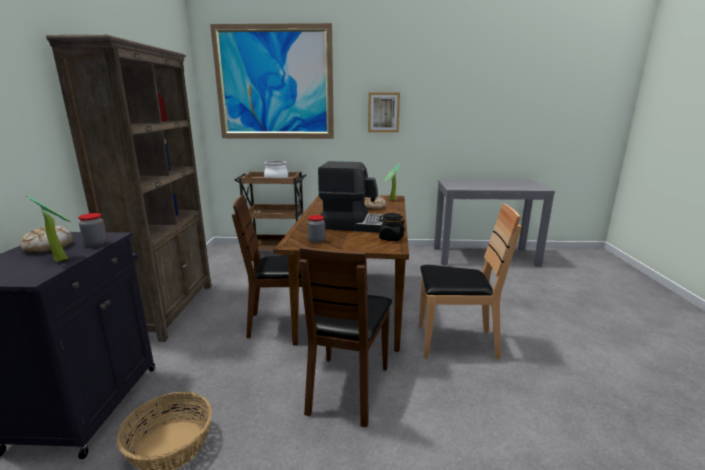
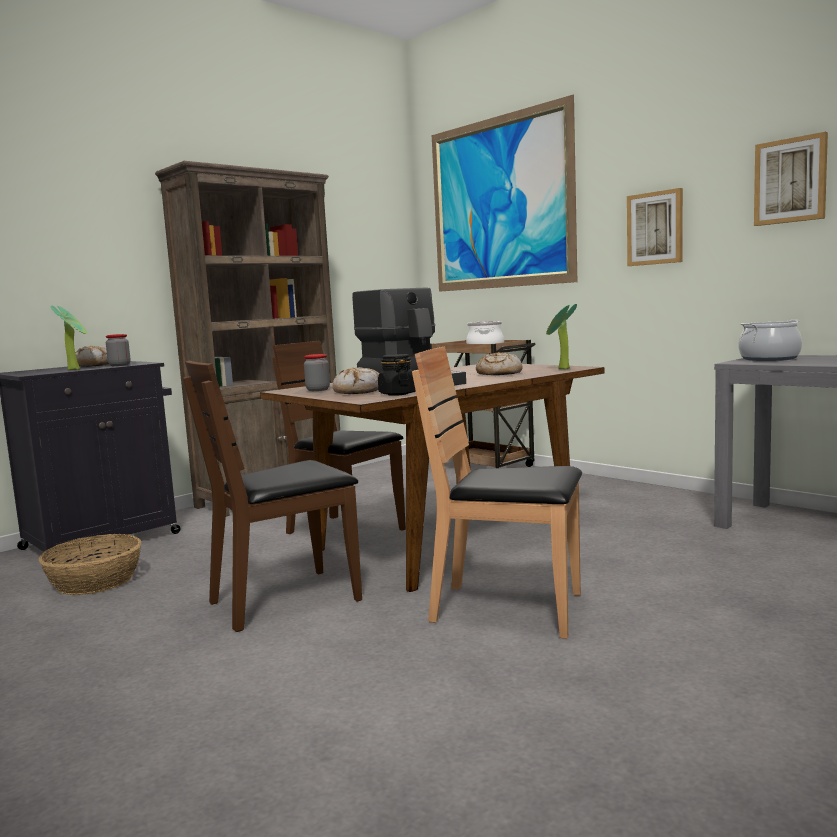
camera: 45 degrees right, 10 degrees down
(355, 239) = (359, 391): none -> bread
(454, 97) = (790, 181): none -> picture
(455, 342) = (508, 609): brown chair -> brown chair turned 150 degrees clockwise
(456, 184) = (769, 359): none -> cooking pot

